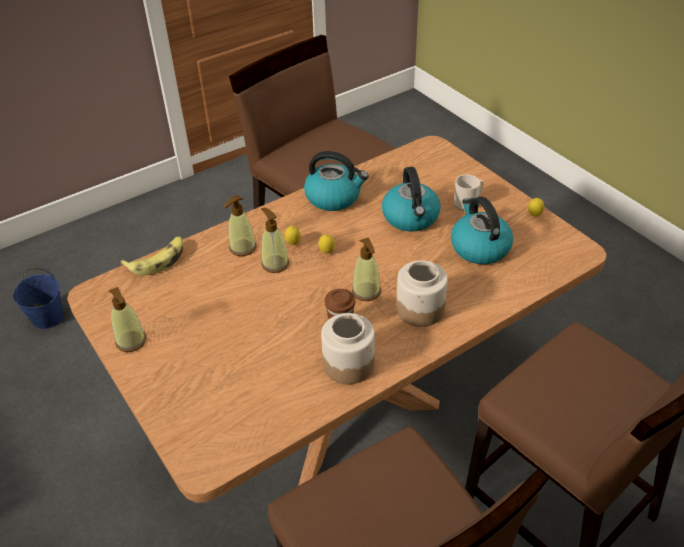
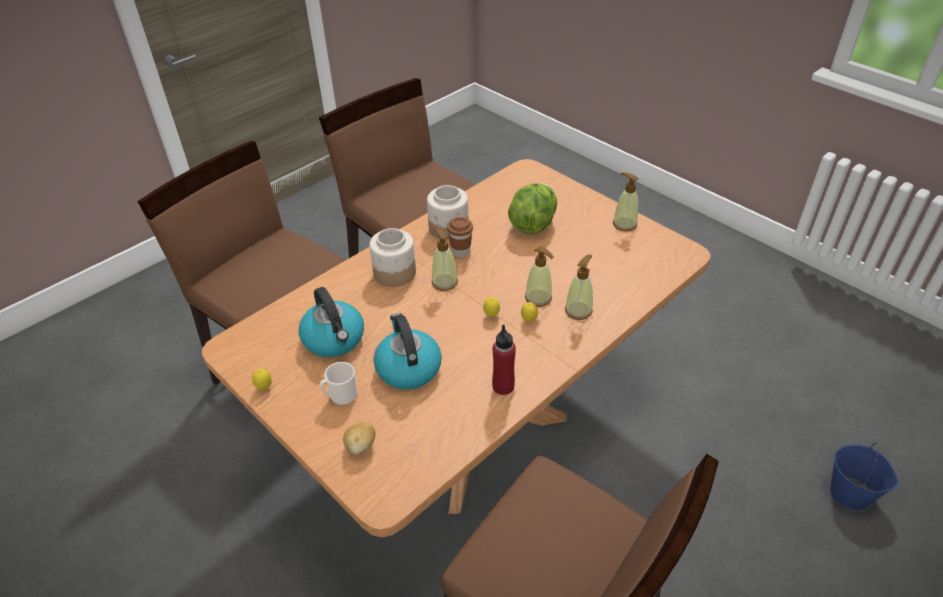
camera: 170 degrees right, 0 degrees up
(158, 260) = (653, 288): banana -> none
(240, 357) = (533, 223): none -> lettuce
(334, 197) = (503, 386): kettle -> red bottle
(448, 173) = (361, 446): none -> potato

